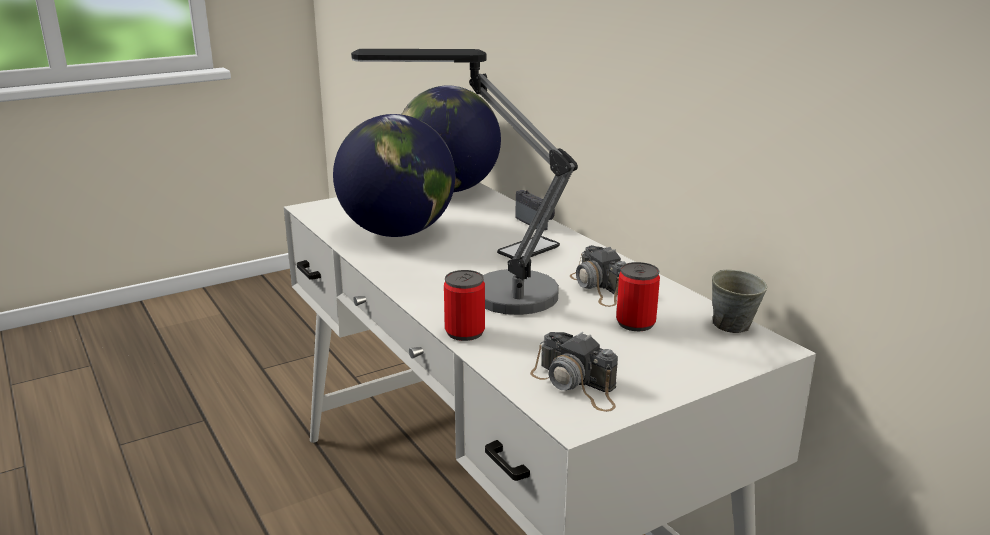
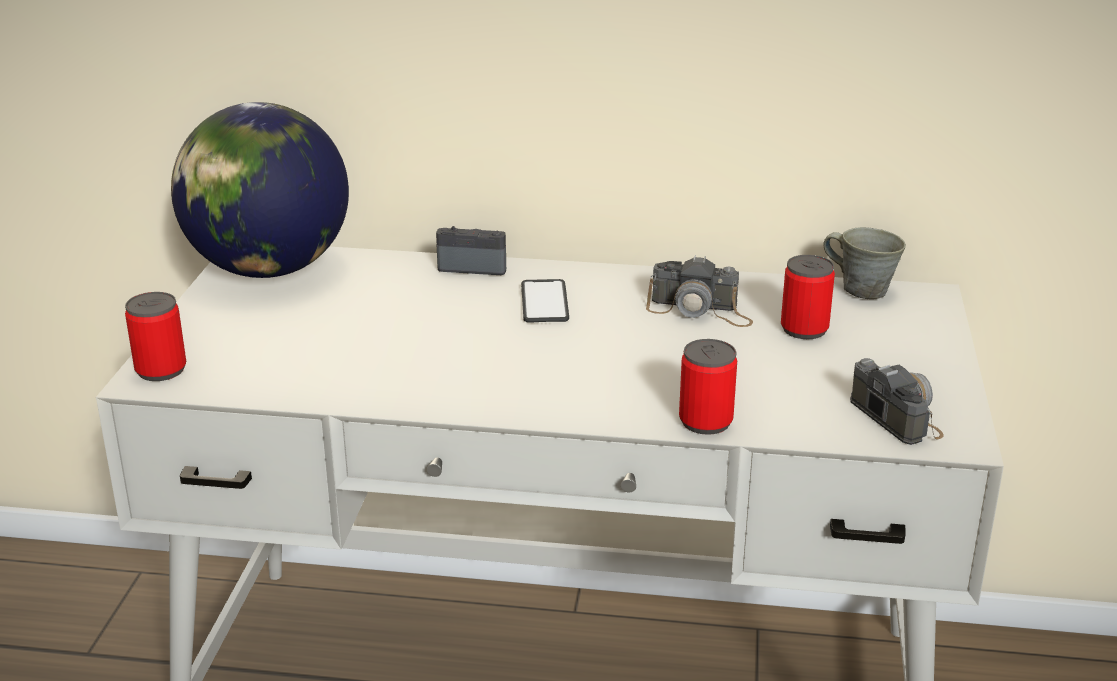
camera: 50 degrees left, 5 degrees up
(322, 207) = (161, 370): none -> can
(397, 233) = (356, 355): globe -> none
(488, 293) = (626, 370): table lamp -> none
(576, 385) = (893, 411): camera -> camera turned 105 degrees counterclockwise

